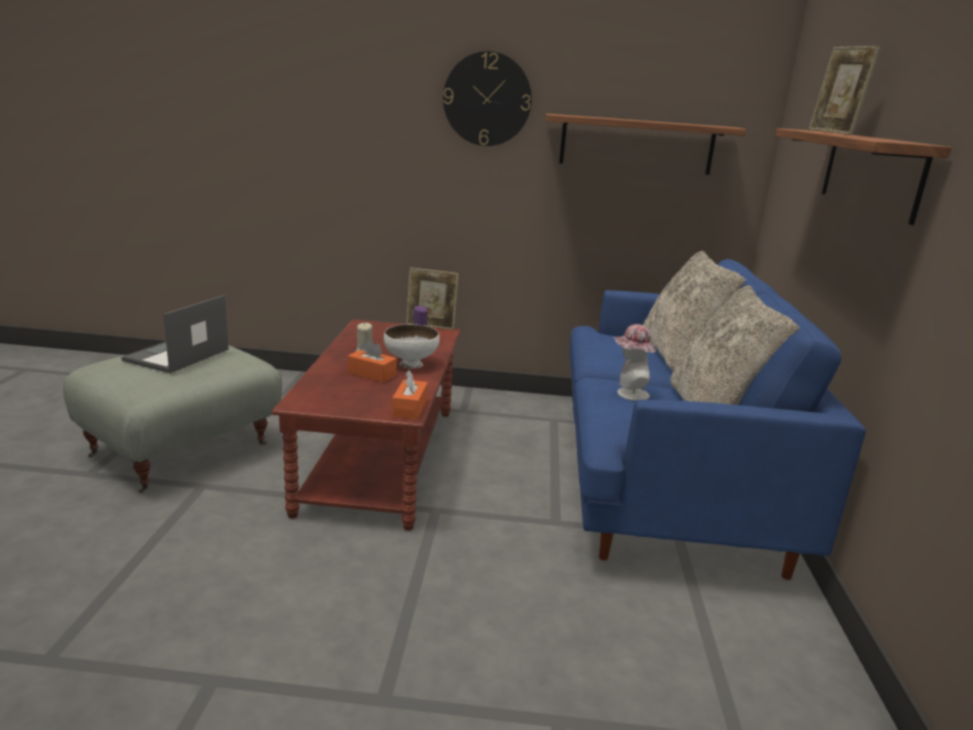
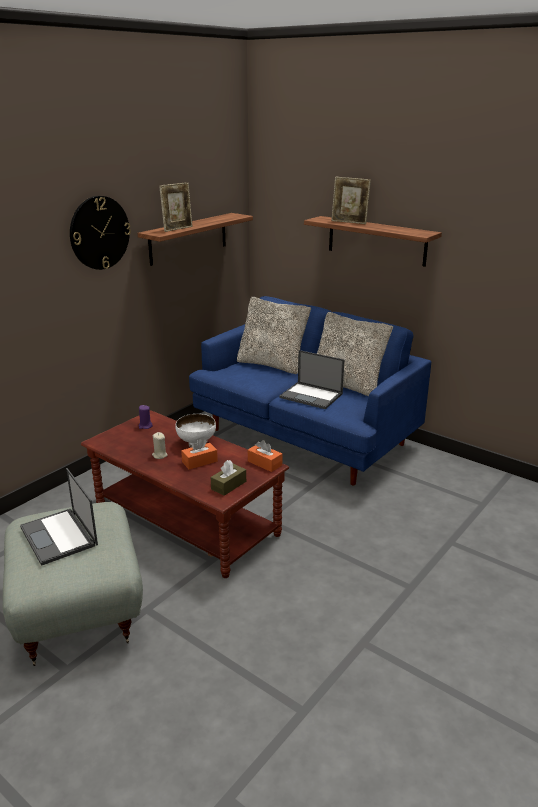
camera: 55 degrees left, 5 degrees up
(332, 400) = (228, 485): none -> brown tissue box
(430, 326) = (135, 418): picture frame -> picture frame (177, 229)
(628, 394) = (312, 396): hat -> laptop

